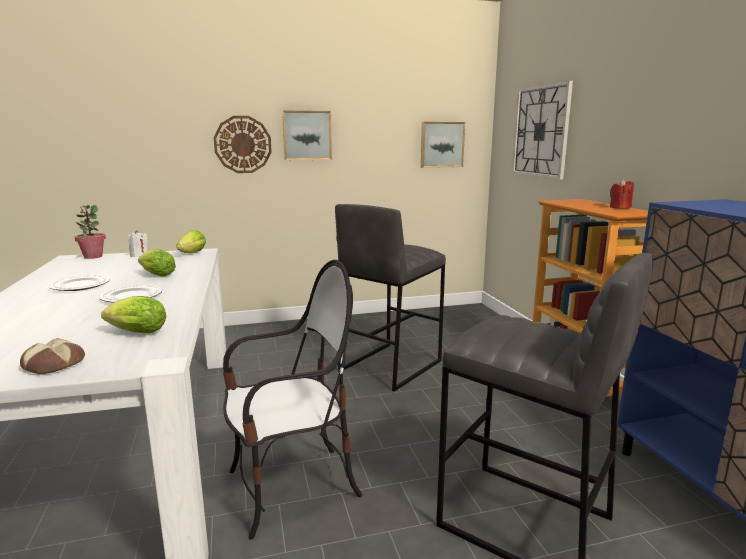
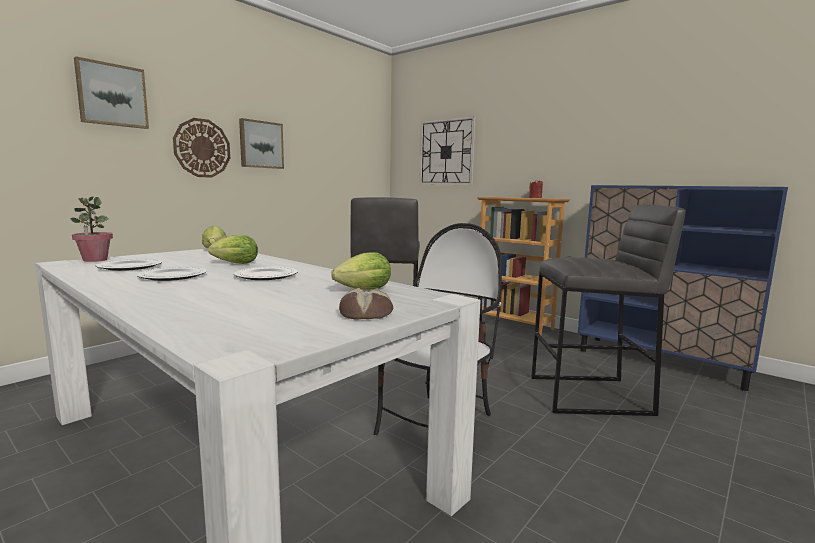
camera: 35 degrees left, 5 degrees down
(89, 269) = (131, 267): none -> plate
(139, 255) = (154, 255): white candle -> none
(441, 144) = (360, 162): picture -> picture (112, 95)

